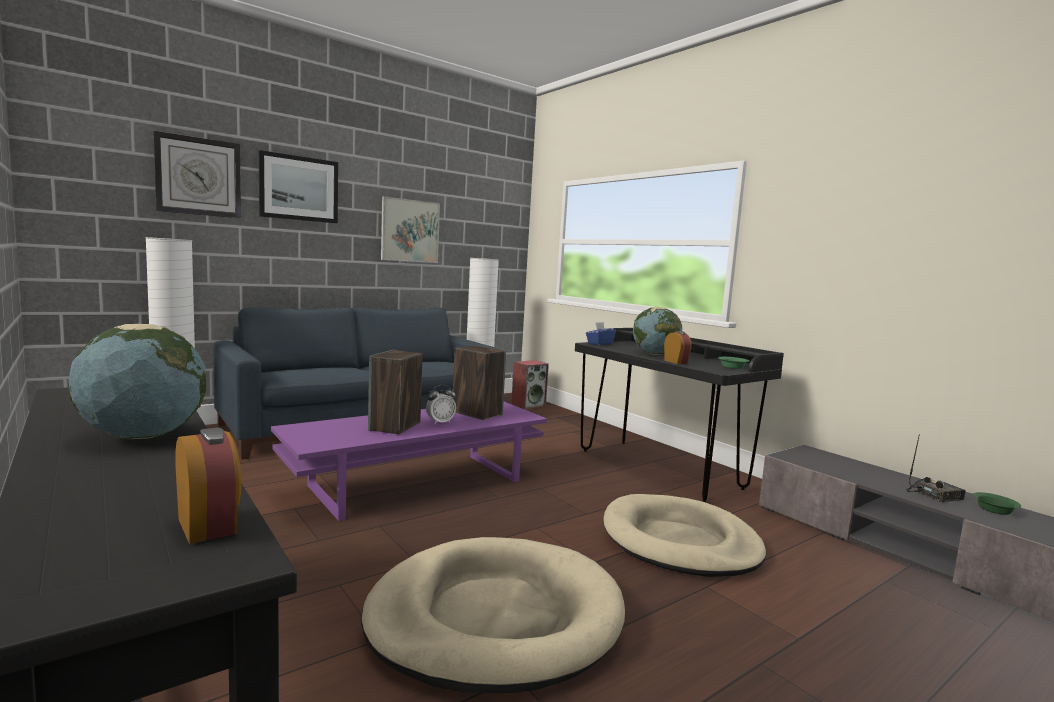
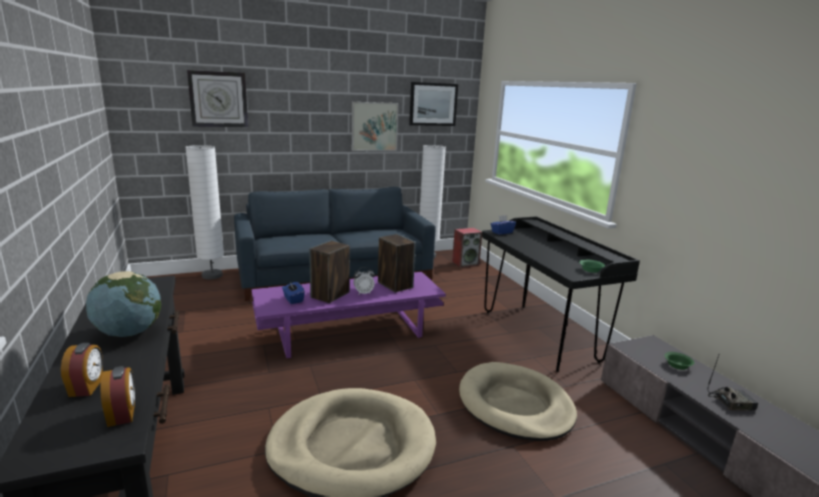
camera: 15 degrees right, 10 degrees up
(299, 188) = (288, 101): picture -> picture (433, 104)
(343, 433) = (293, 299): none -> blue tissue box
(655, 354) = (538, 248): globe -> none
(676, 362) = (546, 260): alarm clock -> alarm clock (87, 387)
(993, 510) = (776, 424): green bowl -> green bowl (676, 365)

